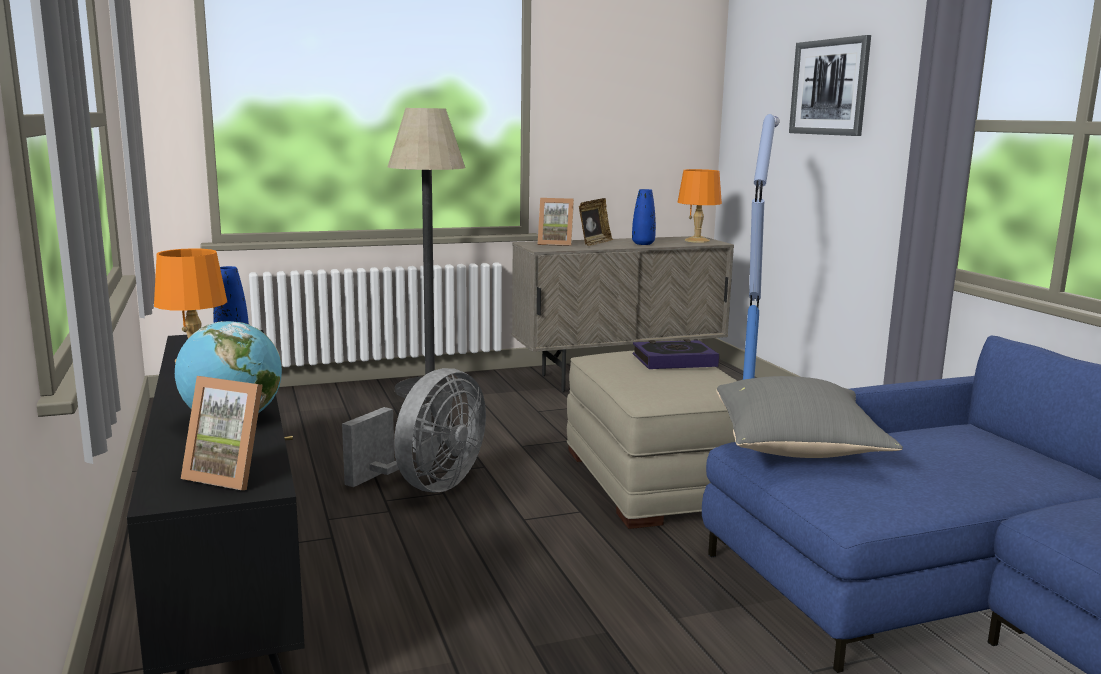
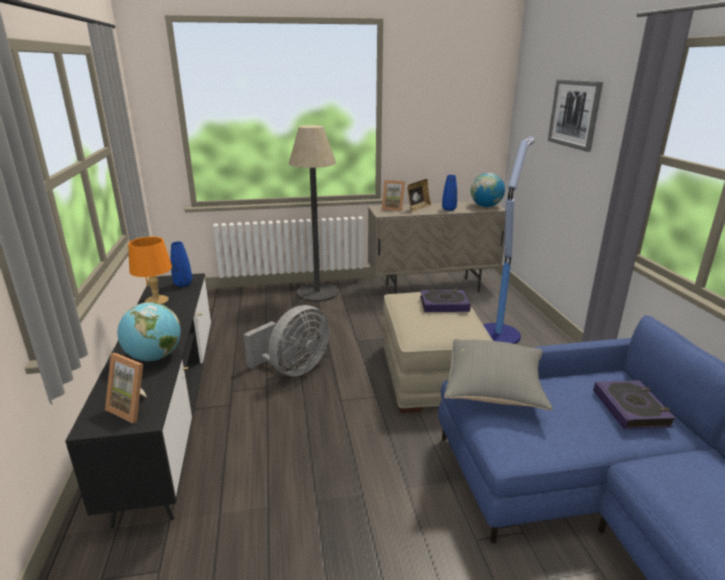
camera: 10 degrees right, 10 degrees up
(697, 241) = (486, 206): orange table lamp -> globe
(1003, 455) = (631, 408): none -> book

